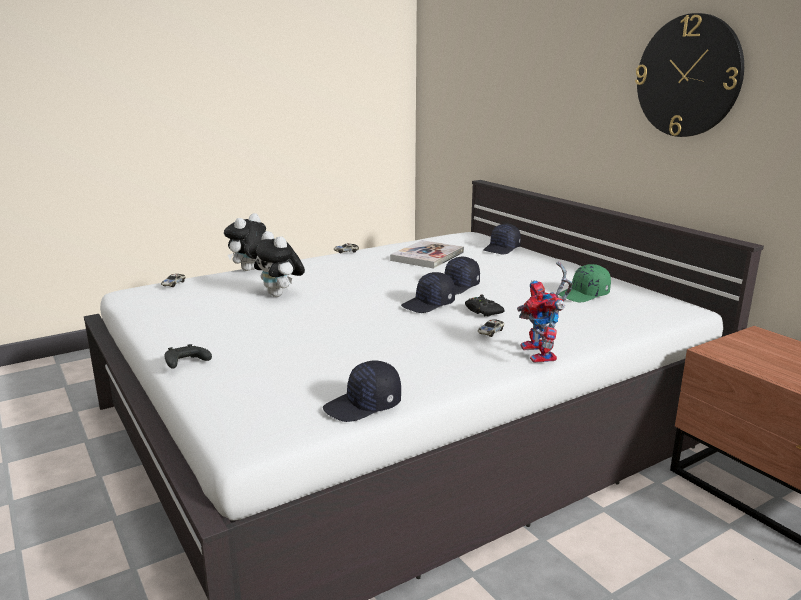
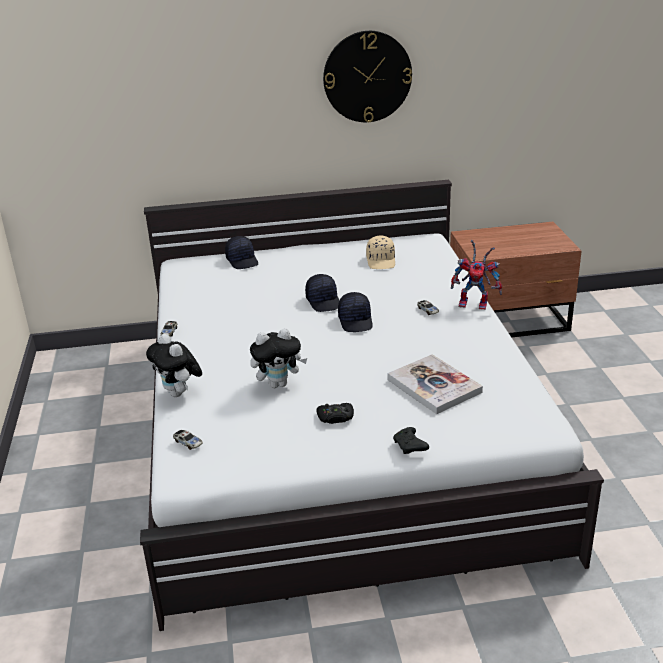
camera: 65 degrees left, 10 degrees up
(364, 406) = (520, 379): black cap -> none
(427, 256) = (230, 296): book -> book (434, 386)
(482, 311) = (385, 304): black game controller -> black game controller (335, 417)
(584, 295) = (381, 261): green cap -> beige cap

